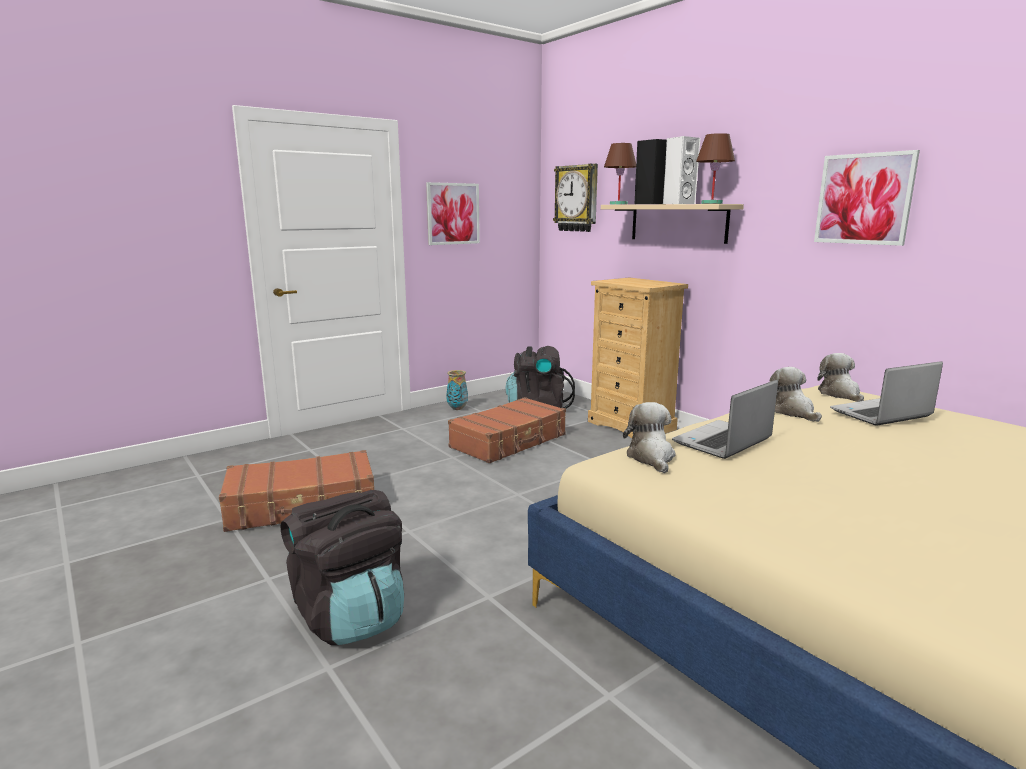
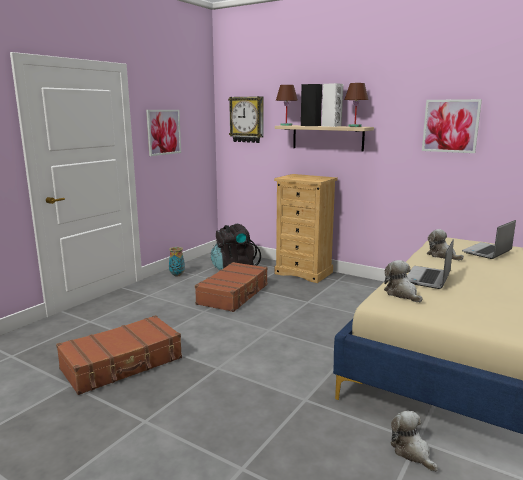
camera: 20 degrees left, 0 degrees up
(350, 616) = (227, 432): black backpack -> none
(840, 394) = (454, 242): plush toy -> plush toy (412, 452)

